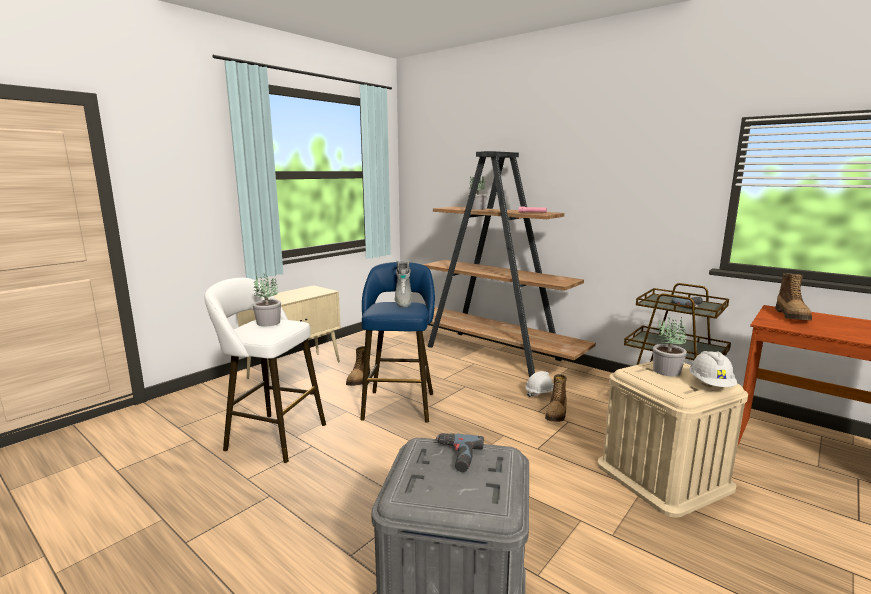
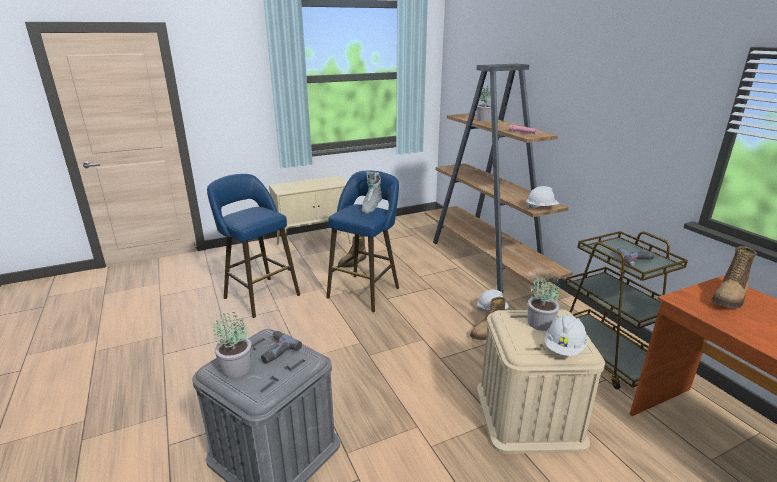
camera: 25 degrees right, 10 degrees up
(268, 323) = (254, 212): potted plant -> potted plant (236, 367)
(271, 436) = (259, 295): white stool -> blue stool
(564, 282) = (541, 208): none -> white hard hat

